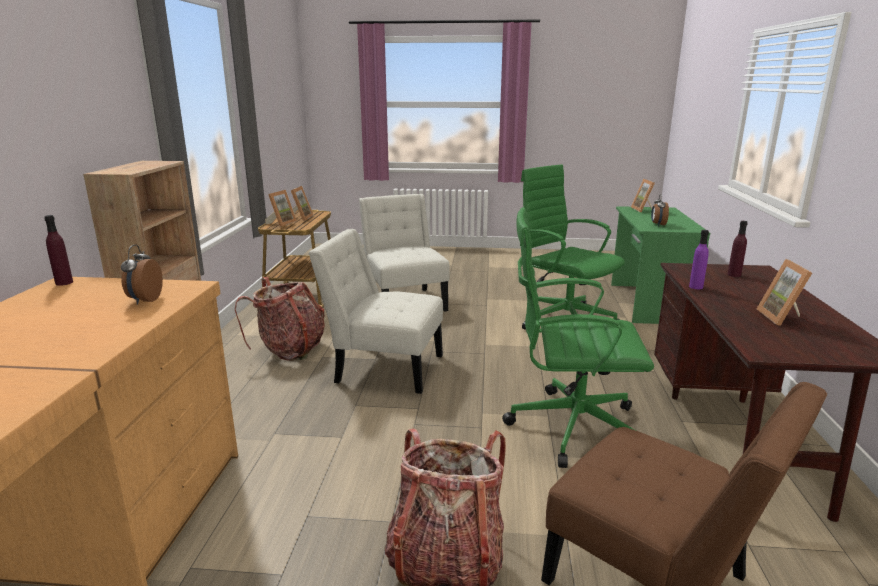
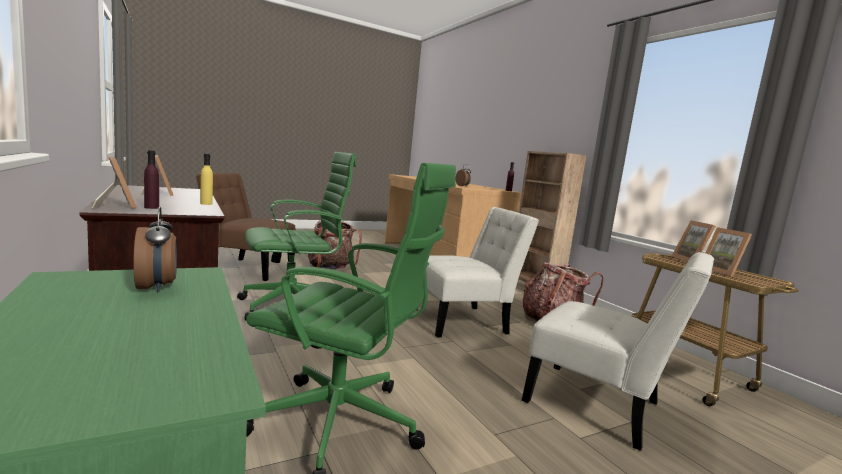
camera: 145 degrees right, 10 degrees down
(643, 210) = (132, 381): picture frame -> picture frame (116, 206)
(696, 287) = (206, 204): purple bottle -> yellow bottle

